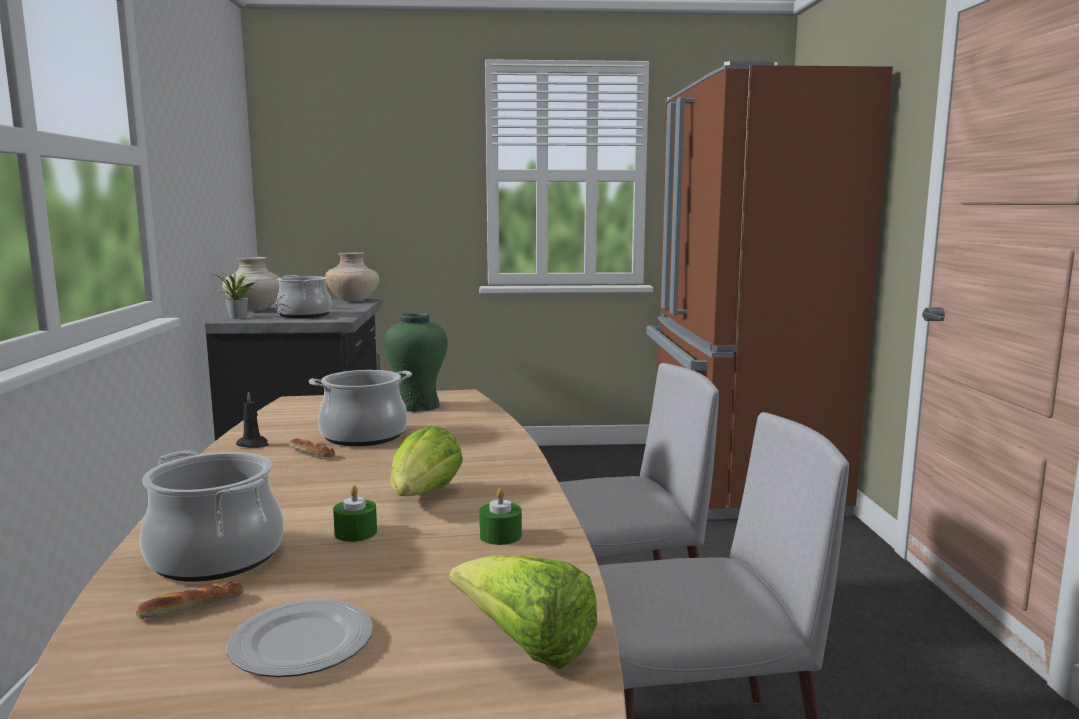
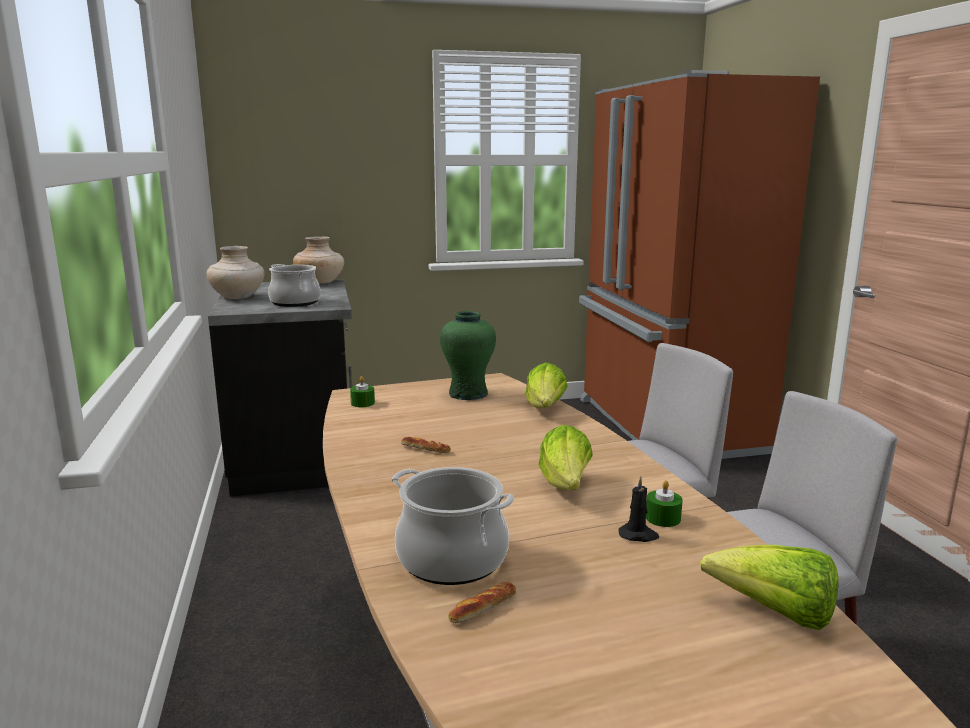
camera: 10 degrees left, 5 degrees up
(239, 317) = (235, 308): potted plant -> none
(253, 444) = (363, 444): black candle -> black candle (638, 535)
(303, 644) = (607, 631): plate -> none
(356, 532) = (544, 525): green candle -> green candle (362, 403)
(363, 436) = (453, 428): cooking pot -> none
(485, 424) = (545, 409): none -> lettuce

